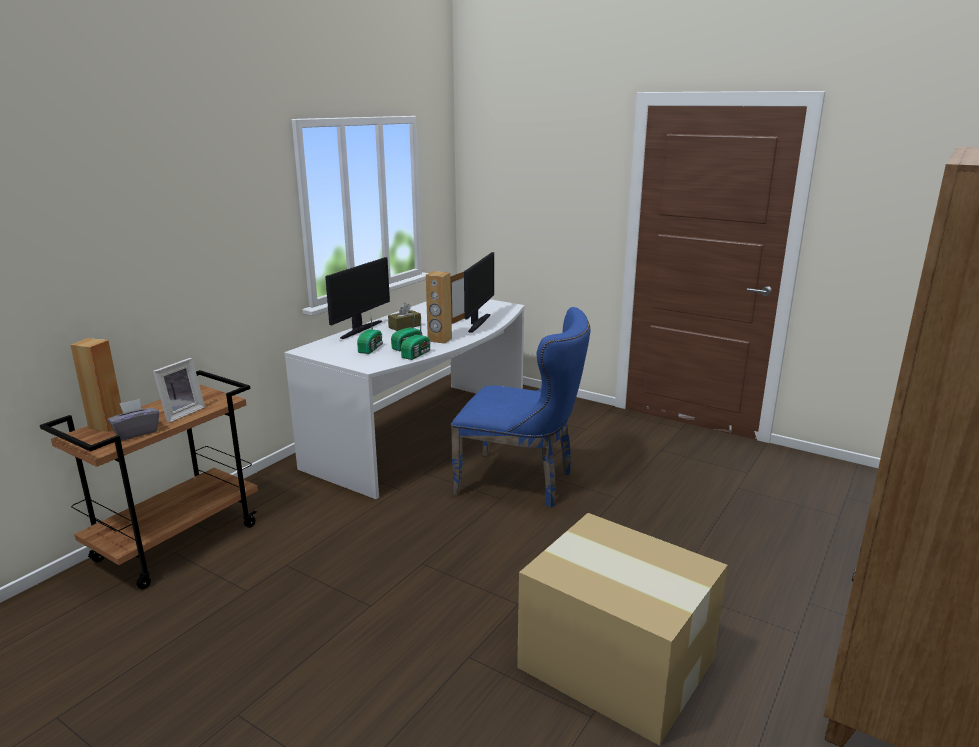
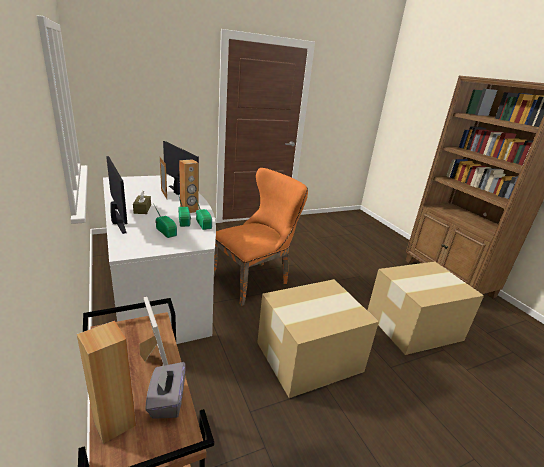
camera: 60 degrees left, 5 degrees up
(410, 574) = (307, 356): none -> cardboard box
(522, 482) = (254, 279): blue chair -> orange chair

